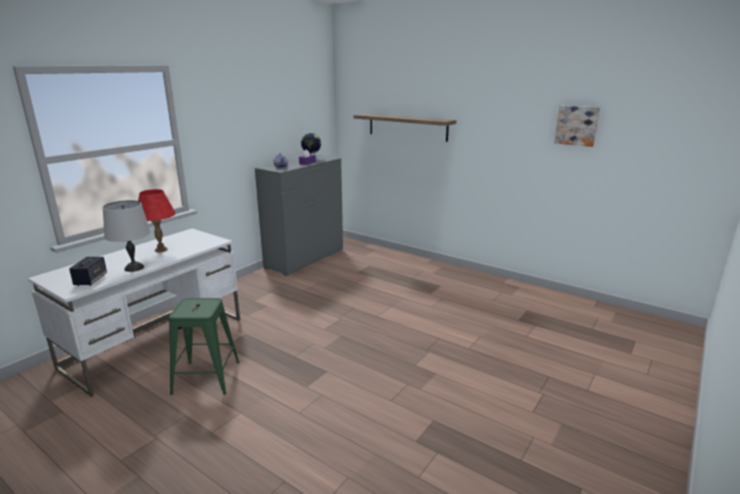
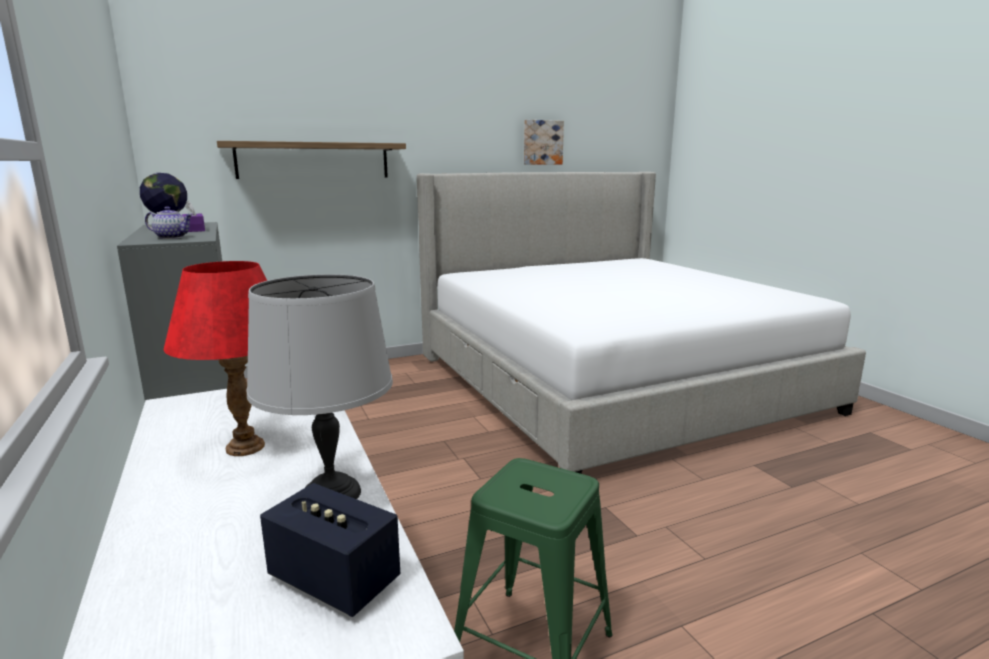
camera: 60 degrees left, 5 degrees down
(507, 336) = (609, 382): none -> bed

